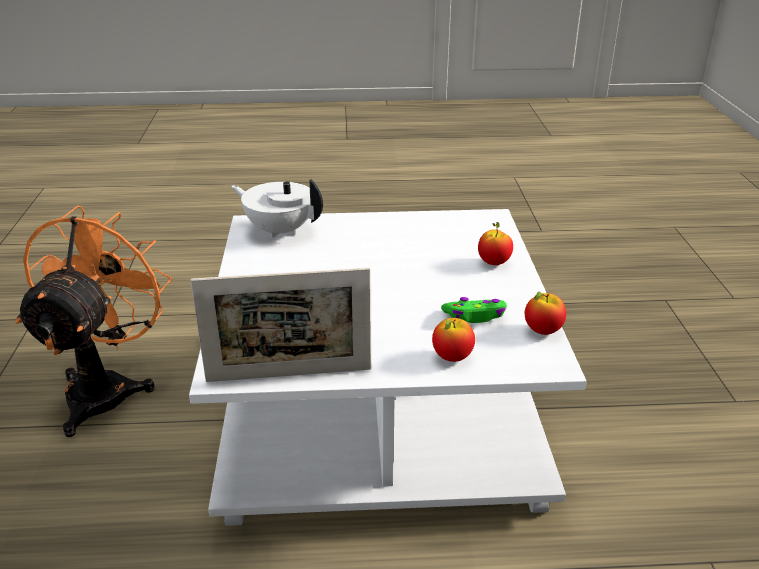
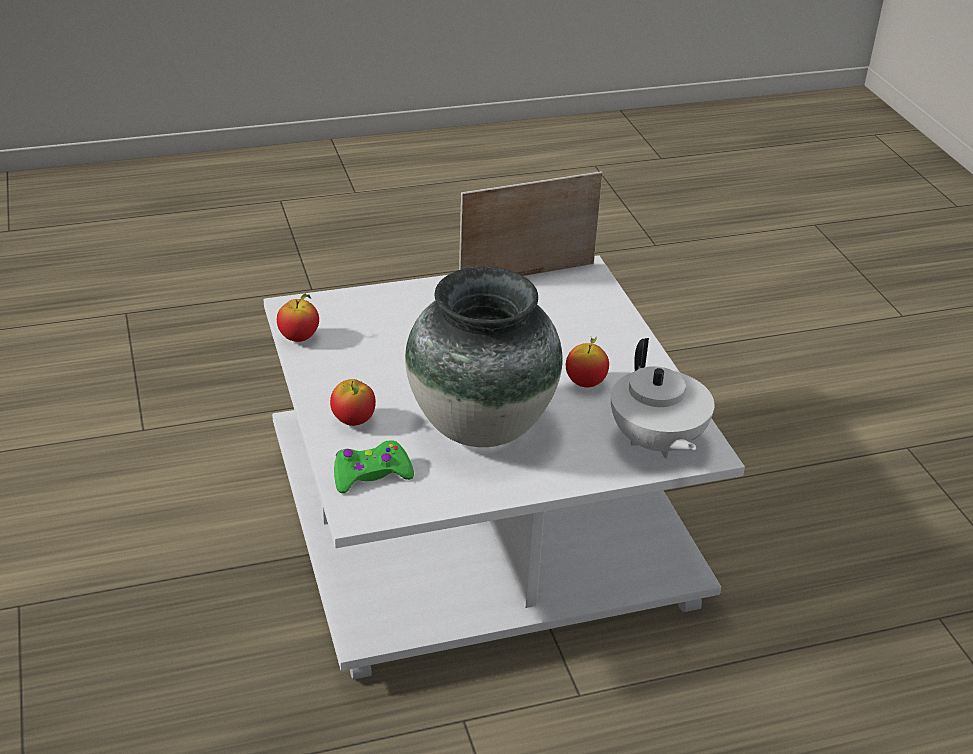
camera: 165 degrees right, 5 degrees up
(107, 388) = (817, 510): orange fan -> none
(280, 230) = (656, 443): white teapot -> white teapot turned 60 degrees clockwise
(398, 250) = (480, 426): none -> vase
(452, 357) = (387, 303): apple -> apple (585, 383)
(475, 316) = (370, 346): green game controller -> green game controller (371, 474)

